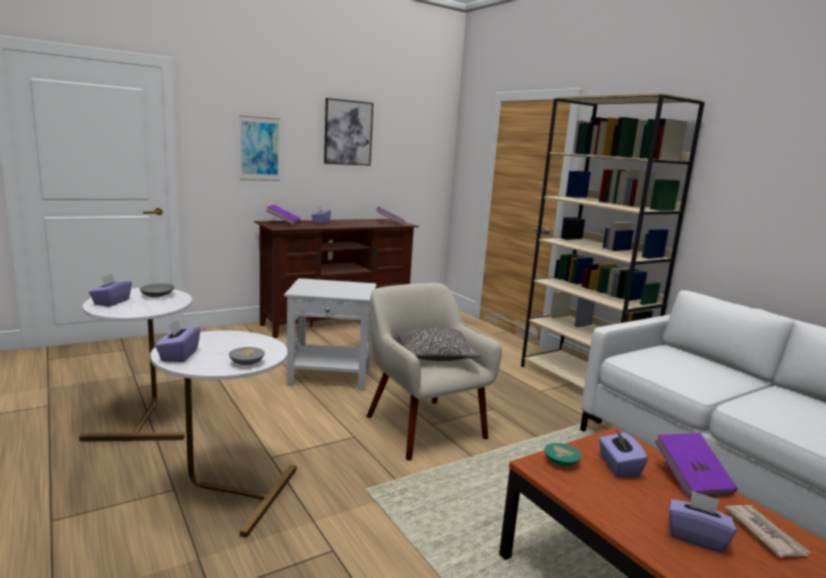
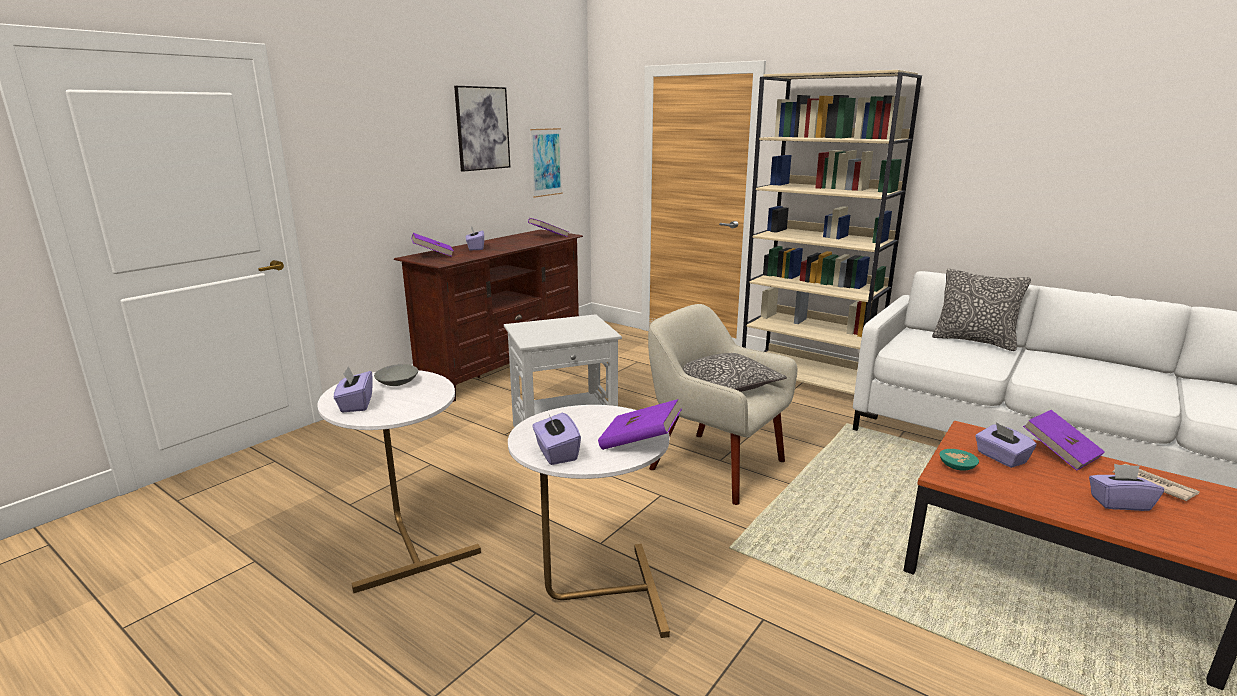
camera: 20 degrees left, 5 degrees up
(247, 362) = (640, 442): grey bowl -> purple book
(259, 149) = (387, 161): picture -> picture (546, 162)
(717, 366) = (974, 341): none -> pillow

